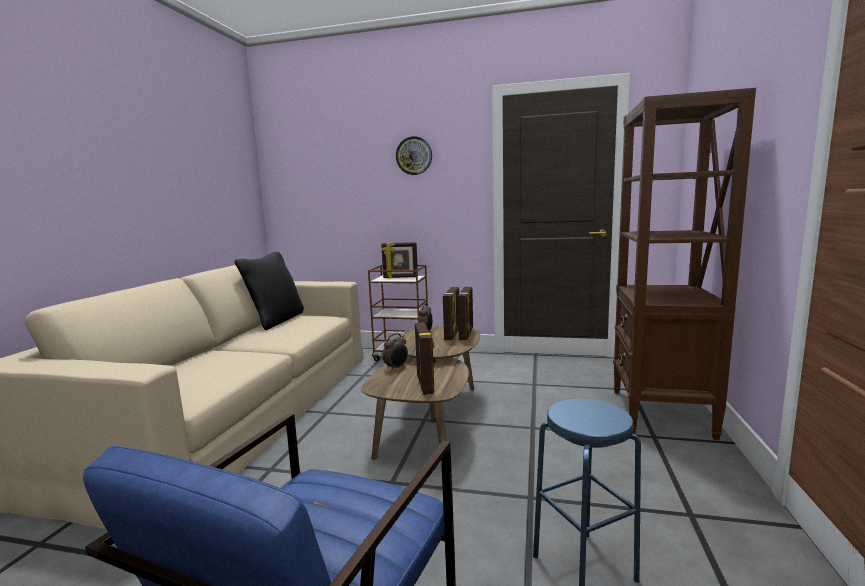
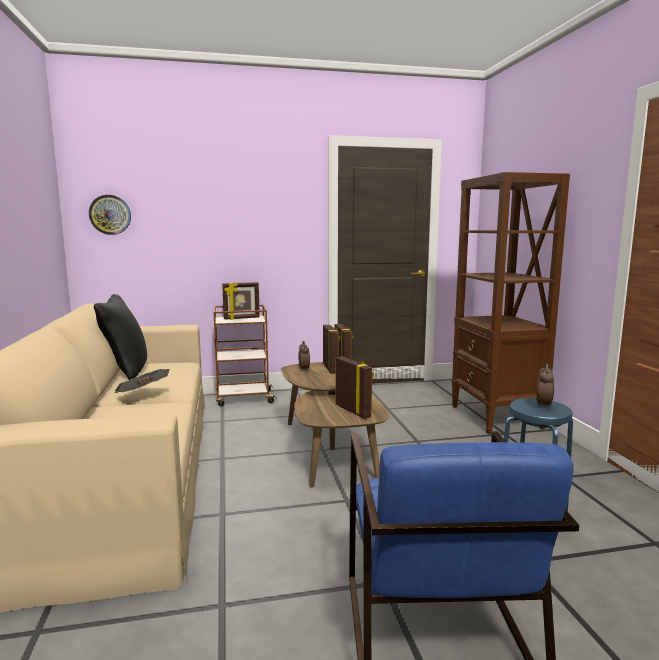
camera: 25 degrees left, 0 degrees up
(254, 344) = (143, 395): none -> newspaper
(396, 368) = (309, 402): alarm clock -> alarm clock (544, 406)
(414, 156) = (251, 195): wall clock -> wall clock (110, 215)

